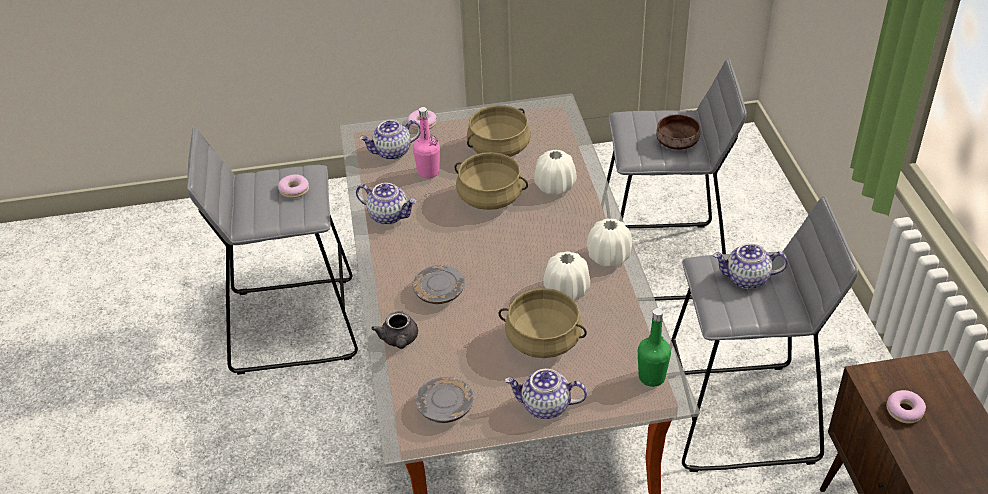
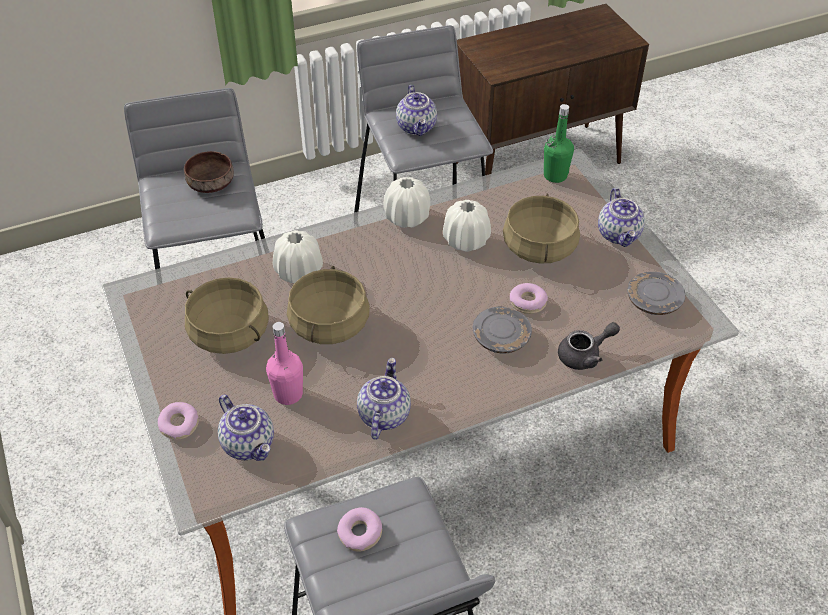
camera: 105 degrees left, 5 degrees up
(904, 411) = (525, 58): donut -> donut (527, 302)

